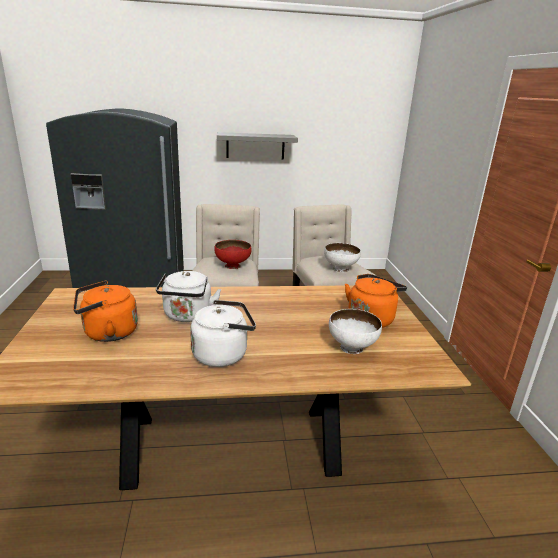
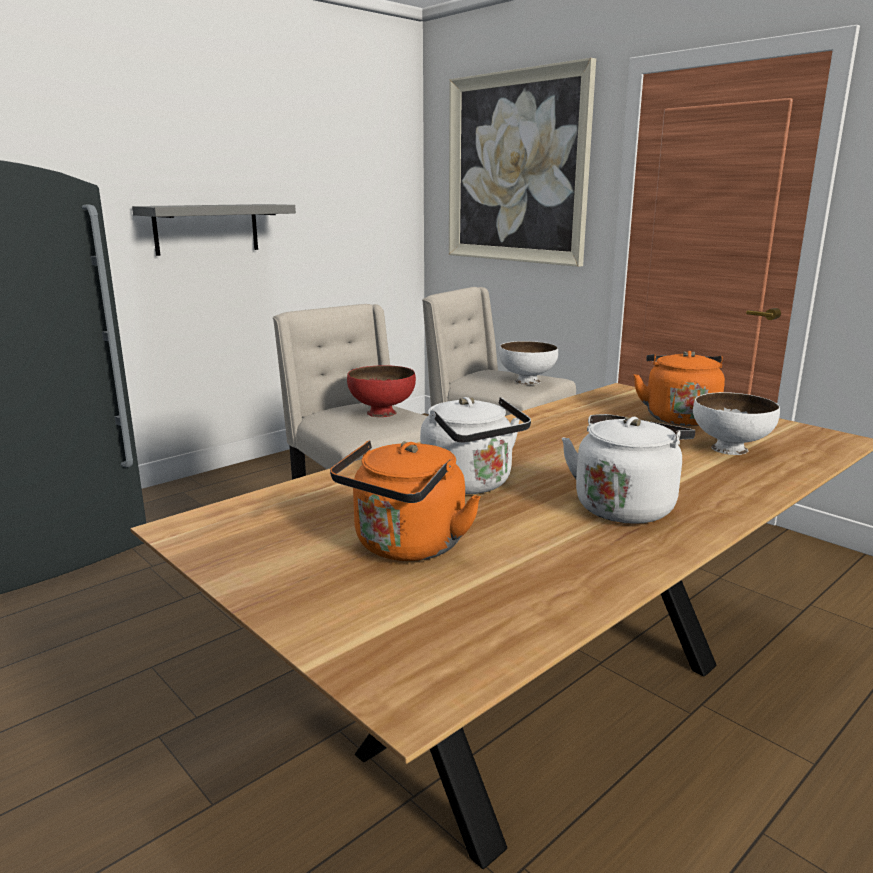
camera: 35 degrees left, 5 degrees down
(444, 126) = (516, 168): none -> picture

